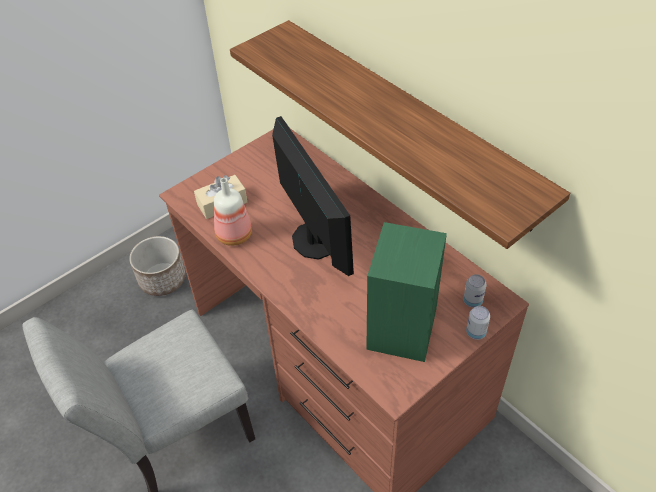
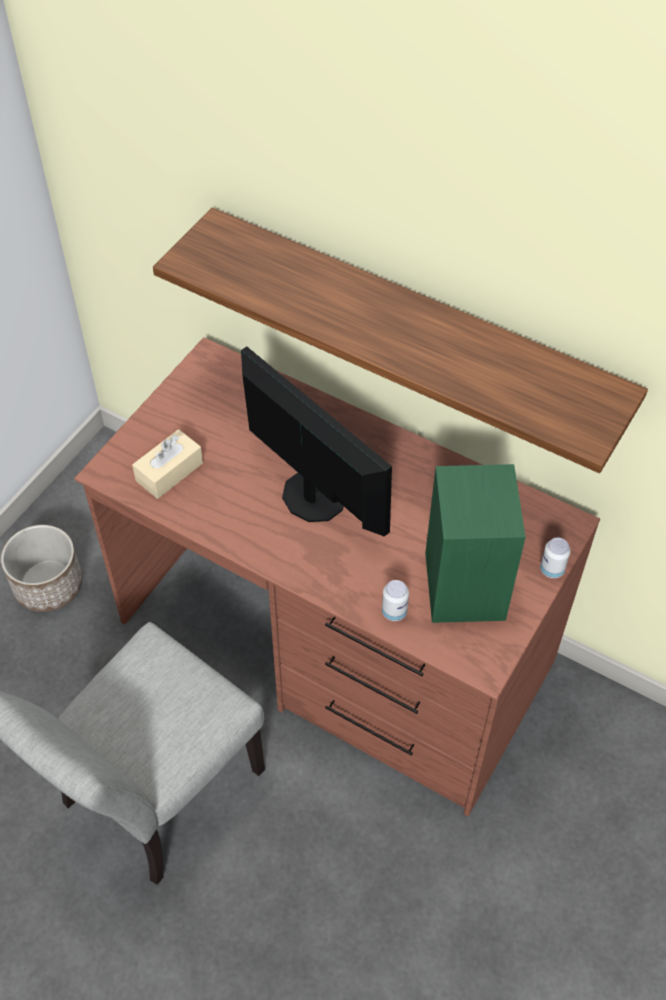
camera: 20 degrees left, 5 degrees up
(234, 236) = (206, 514): bottle -> none
(472, 301) = (535, 531): can -> can (394, 612)

